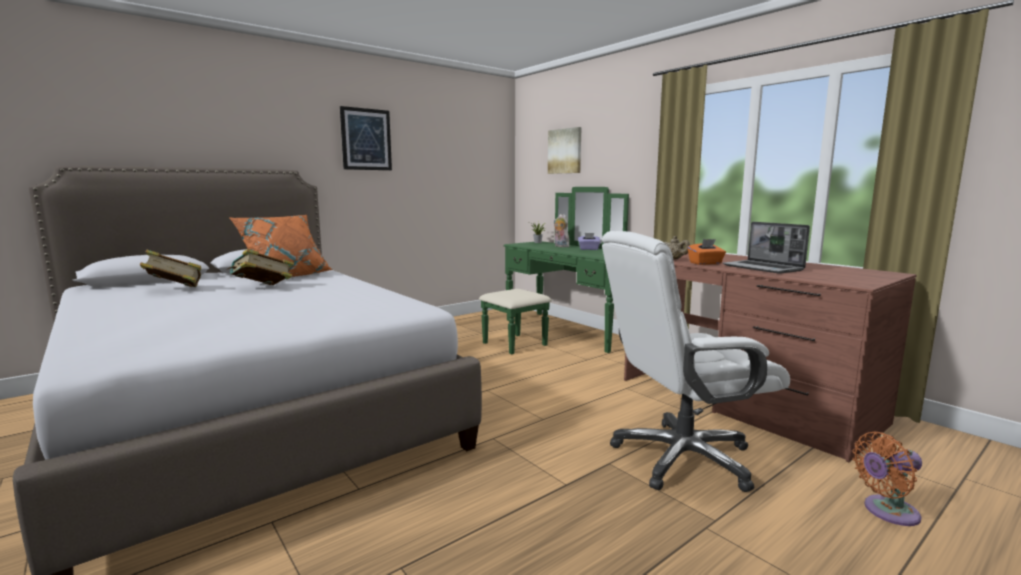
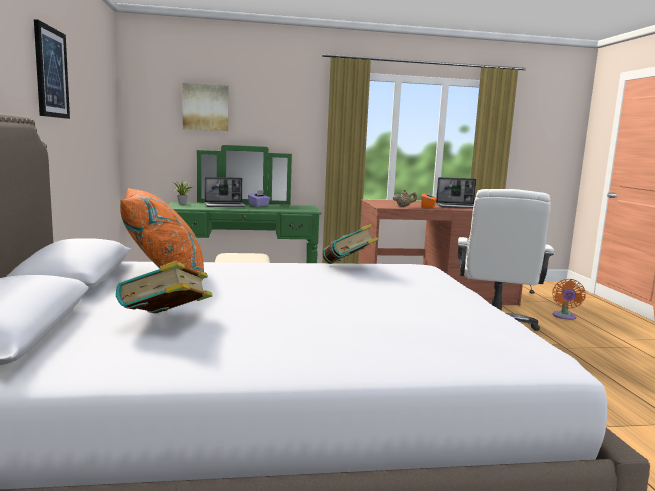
camera: 60 degrees left, 0 degrees up
(262, 289) = (240, 290): book -> book (348, 267)
(560, 246) = (225, 205): plush toy -> laptop

